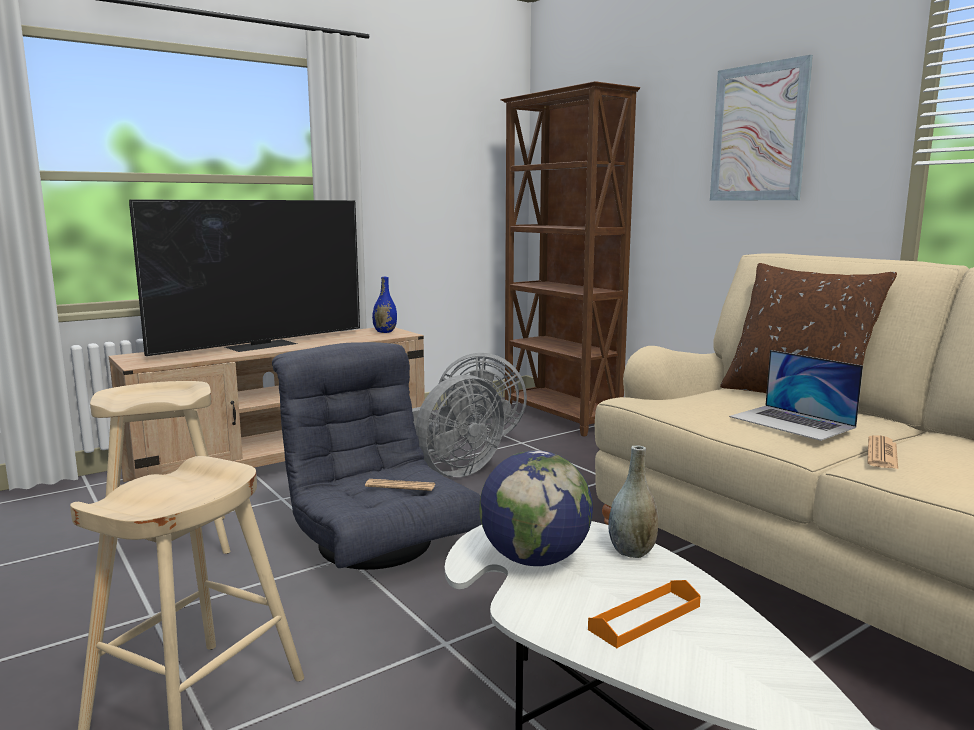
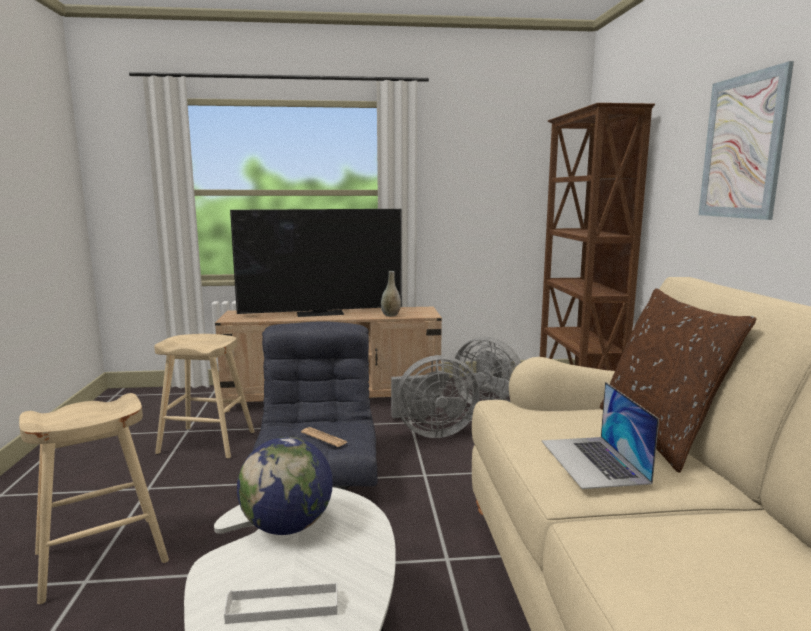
camera: 30 degrees right, 0 degrees up
(385, 332) = (419, 311): blue vase -> none
(632, 552) = (364, 544): grey vase -> grey vase (390, 315)
(645, 618) = (283, 607): orange tray -> white tray
(882, 454) = (631, 521): newspaper -> none

